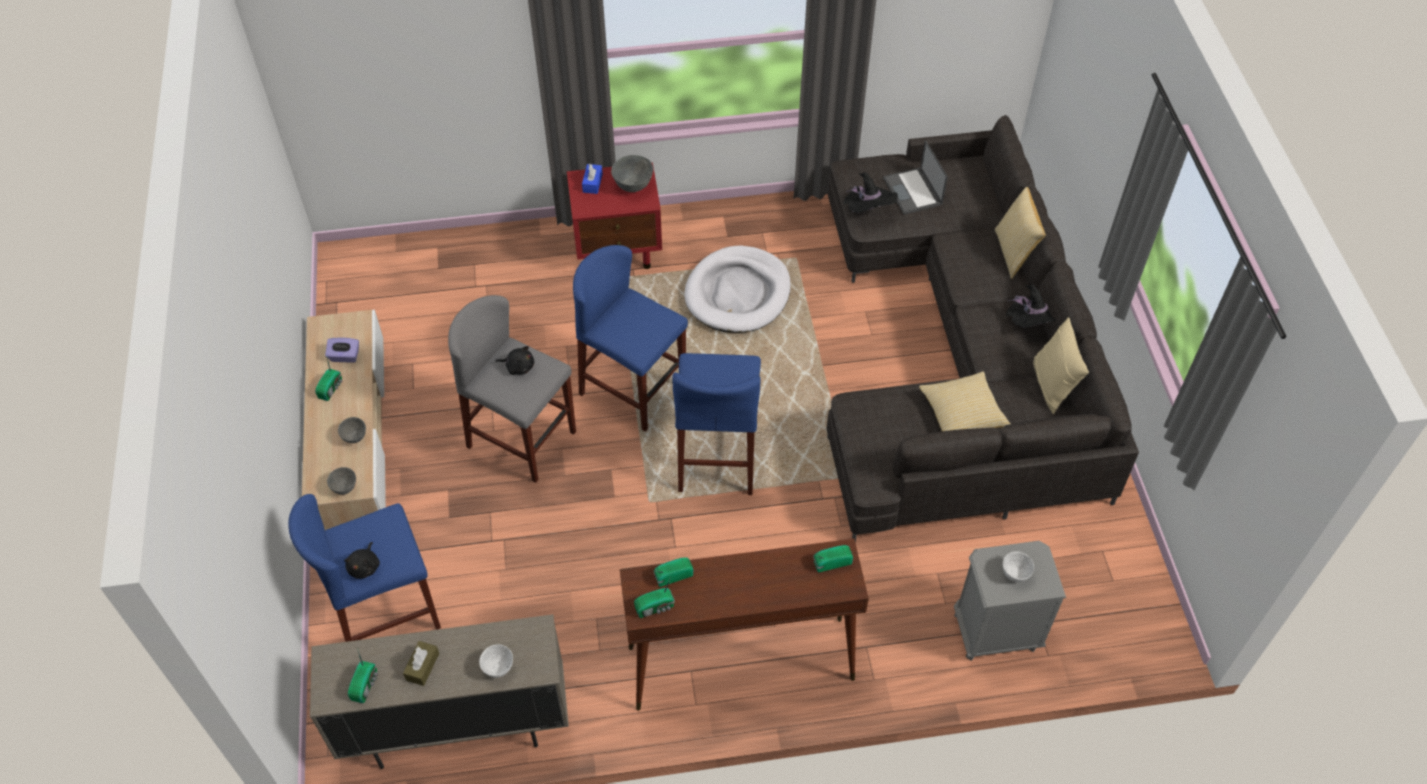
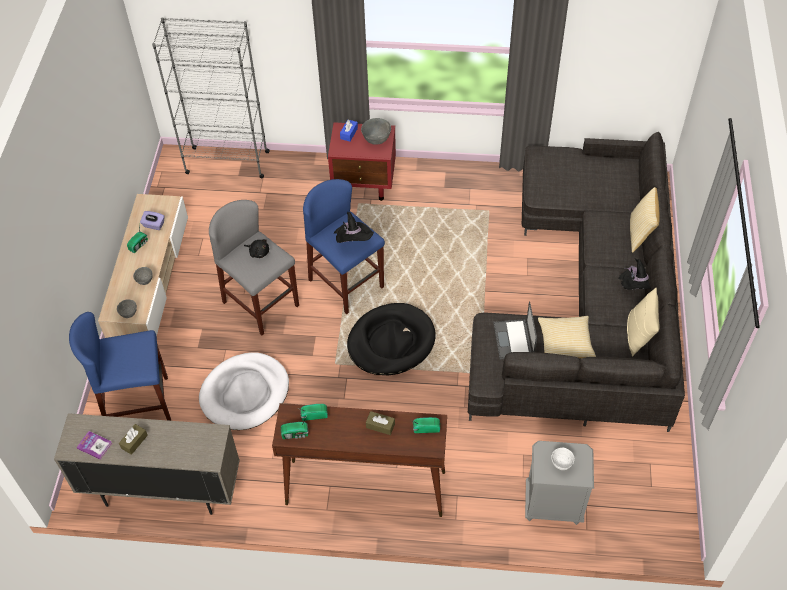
camera: 15 degrees right, 0 degrees up
(365, 566) = (119, 368): black plush toy -> none
(365, 684) = (94, 445): radio -> book
(417, 253) = (227, 162): none -> grey bookcase
(497, 668) = (182, 453): white bowl -> none
(717, 457) = (391, 342): blue stool -> black dog bed
(738, 293) = (440, 229): white dog bed -> white dog bed (245, 393)
(769, 572) = (380, 426): none -> brown tissue box
(867, 211) = (541, 185): black hat -> black hat (353, 241)
(913, 192) = (579, 177): laptop -> laptop (514, 340)

